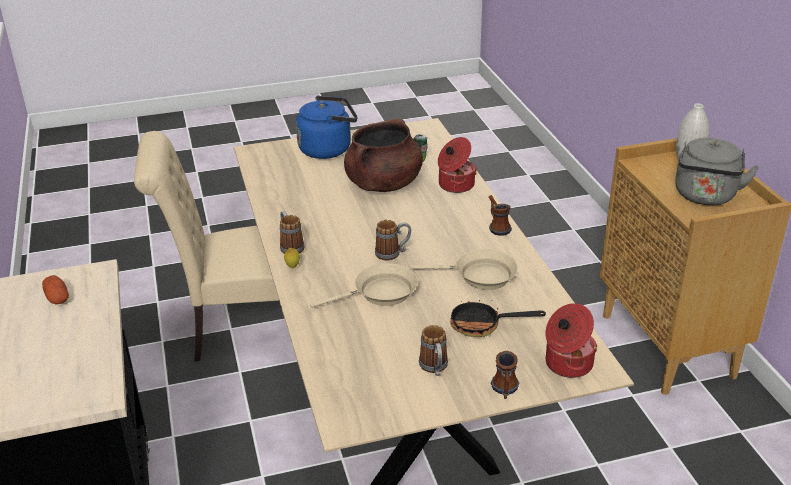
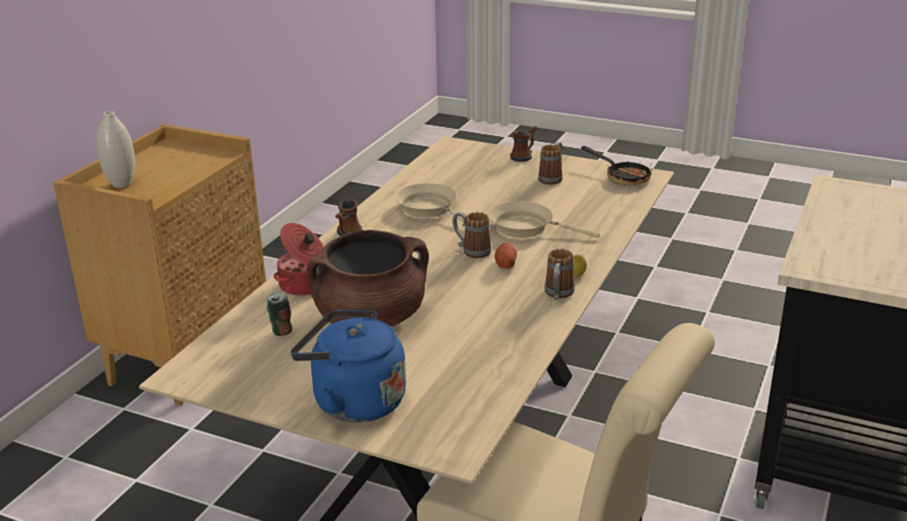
camera: 140 degrees left, 5 degrees down
(57, 298) = (855, 258): potato -> potato (505, 264)
(483, 325) = (482, 184): frying pan -> frying pan (622, 176)
(567, 363) = (464, 153): cooking pot -> none
(705, 197) = (178, 162): grey kettle -> none

